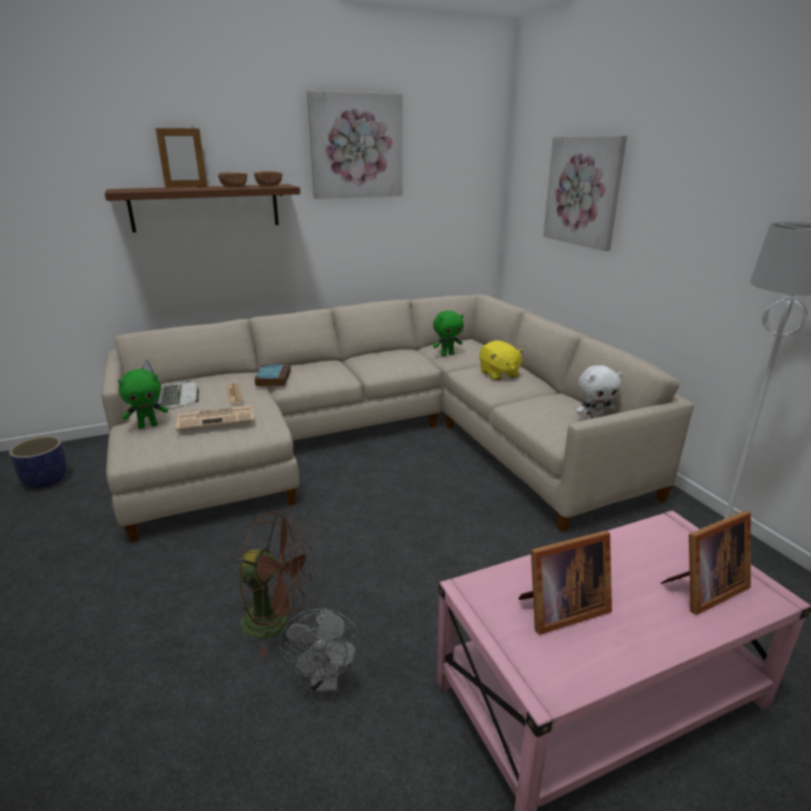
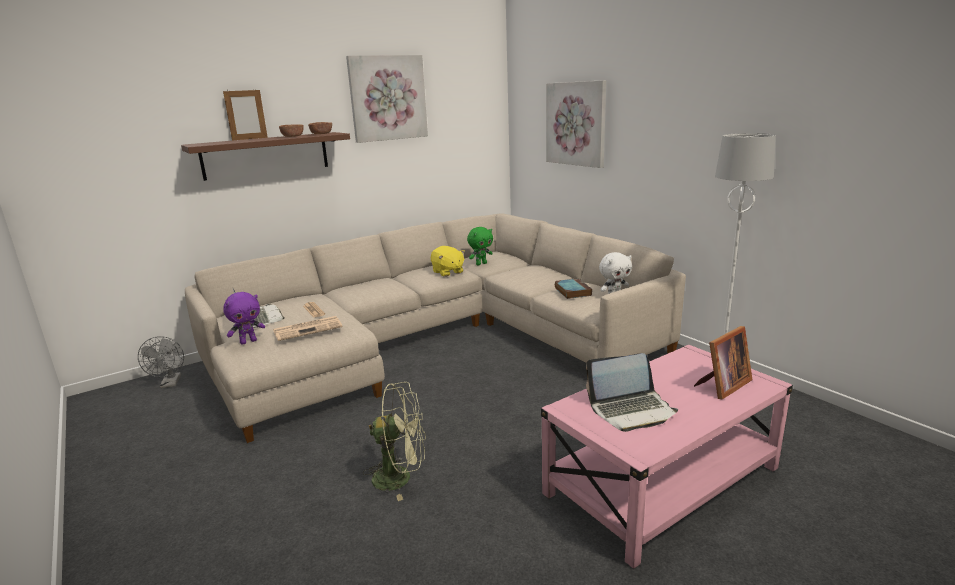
camera: 10 degrees left, 5 degrees down
(46, 480) = (141, 409): planter -> none
(148, 426) = (248, 341): green plush toy -> purple plush toy
(273, 378) = (340, 296): book -> book (572, 291)
(276, 621) = (400, 477): brown fan -> green fan
(325, 681) = (456, 508): grey fan -> grey fan (170, 384)
(498, 374) = (529, 273): yellow plush toy -> yellow plush toy (447, 272)
(559, 610) = (631, 410): picture frame -> laptop

